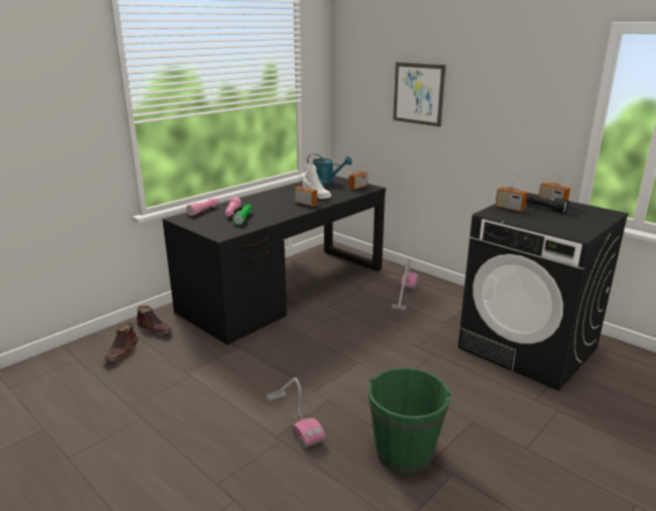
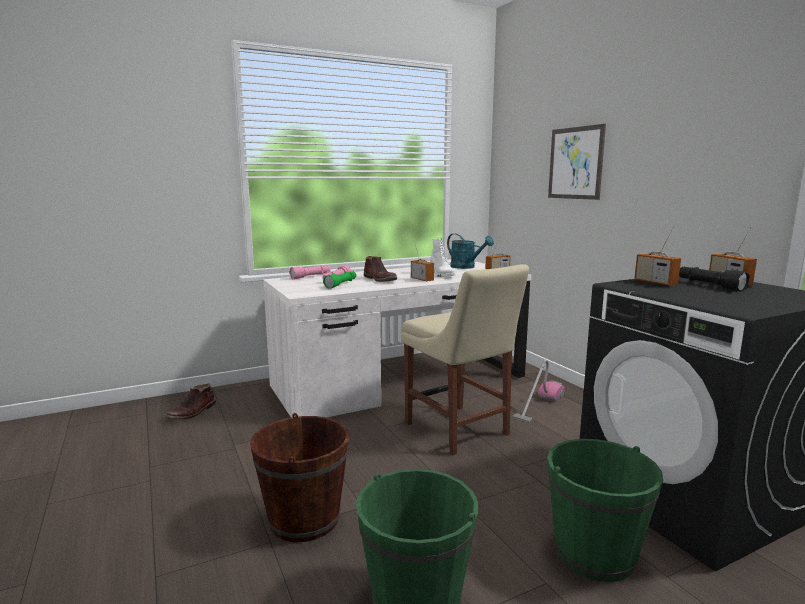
camera: 20 degrees right, 10 degrees down
(155, 328) = (240, 397): brown boot -> brown boot (380, 279)
(286, 290) = (400, 382): black desk -> white desk
(293, 418) = (304, 519): vacuum cleaner -> brown bucket
(360, 326) = (459, 431): none -> beige chair
(491, 396) = (594, 554): none -> green bucket

